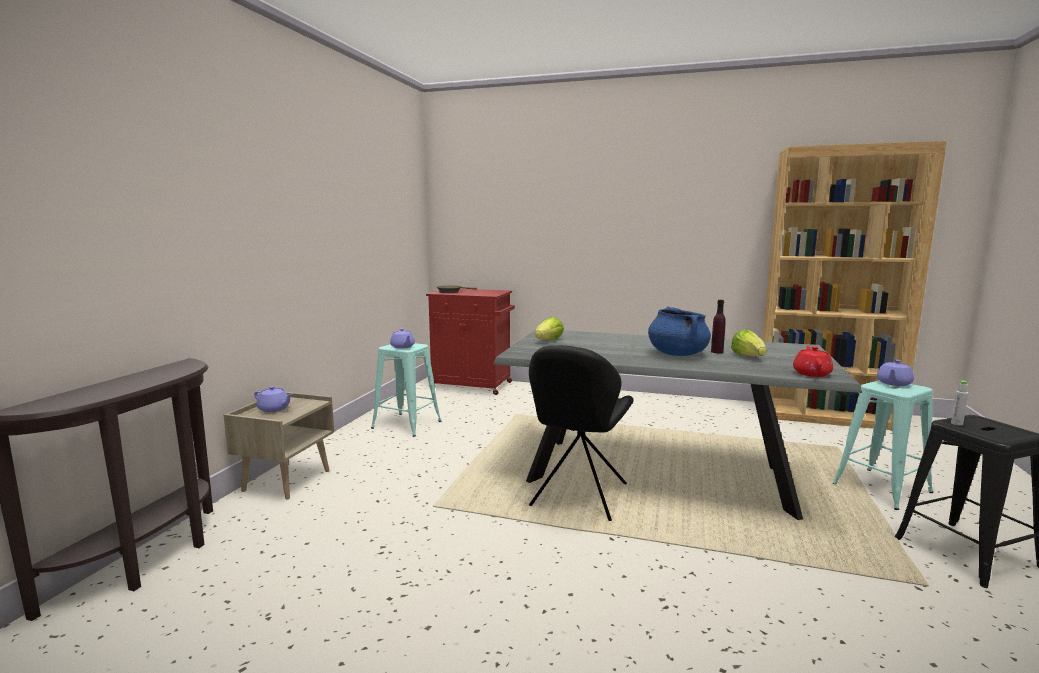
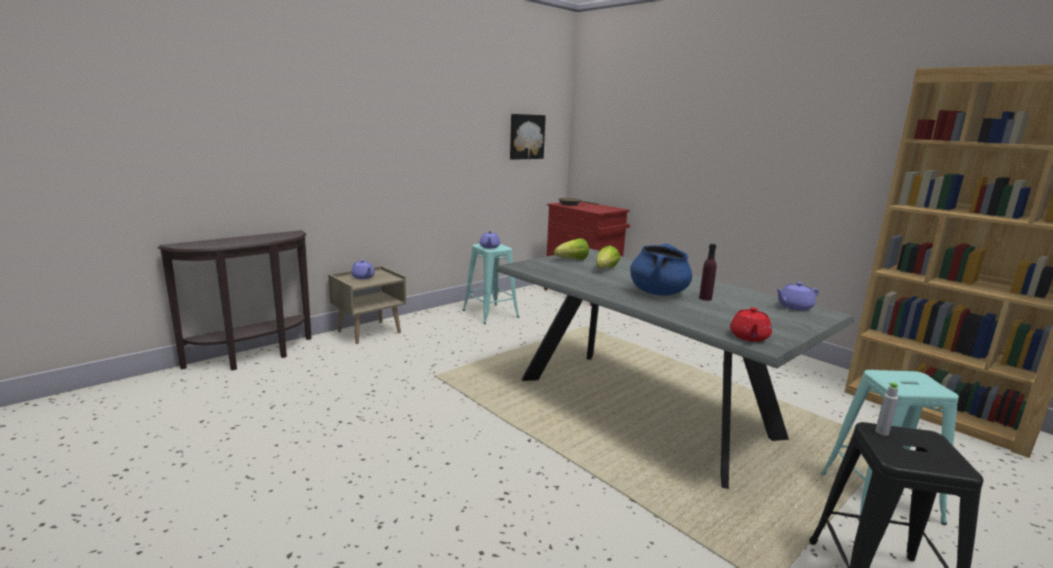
camera: 30 degrees right, 5 degrees up
(395, 222) = (526, 136): none -> picture
(578, 497) = (546, 403): black chair -> none
(748, 357) = (725, 309): lettuce -> lettuce (605, 269)
(811, 373) = (749, 337): red teapot -> red teapot turned 150 degrees clockwise
(893, 383) = (914, 378): purple teapot -> purple teapot (794, 307)

